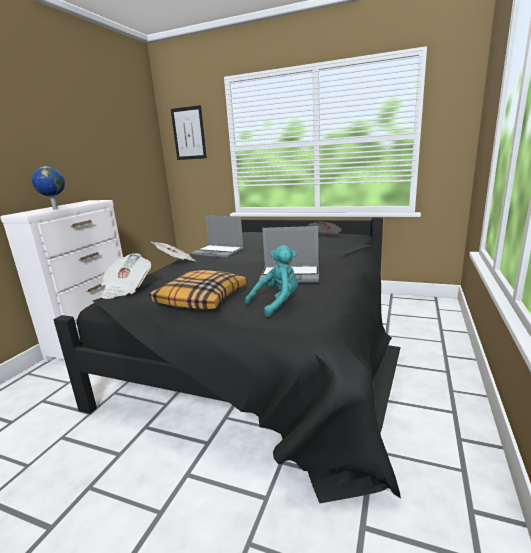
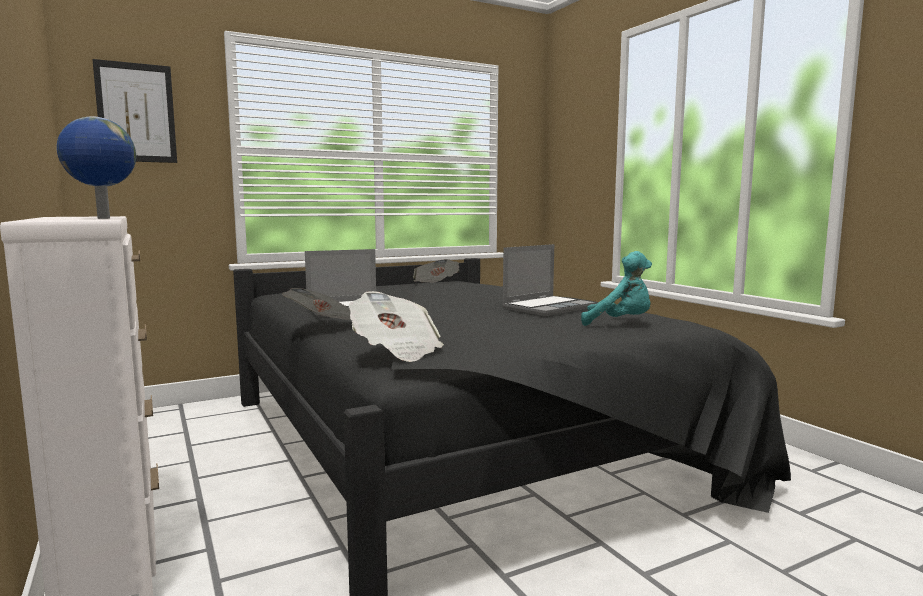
camera: 50 degrees left, 10 degrees down
(201, 299) = (539, 335): pillow -> none
(277, 303) = (620, 323): turquoise plush toy -> turquoise plush toy turned 105 degrees clockwise

